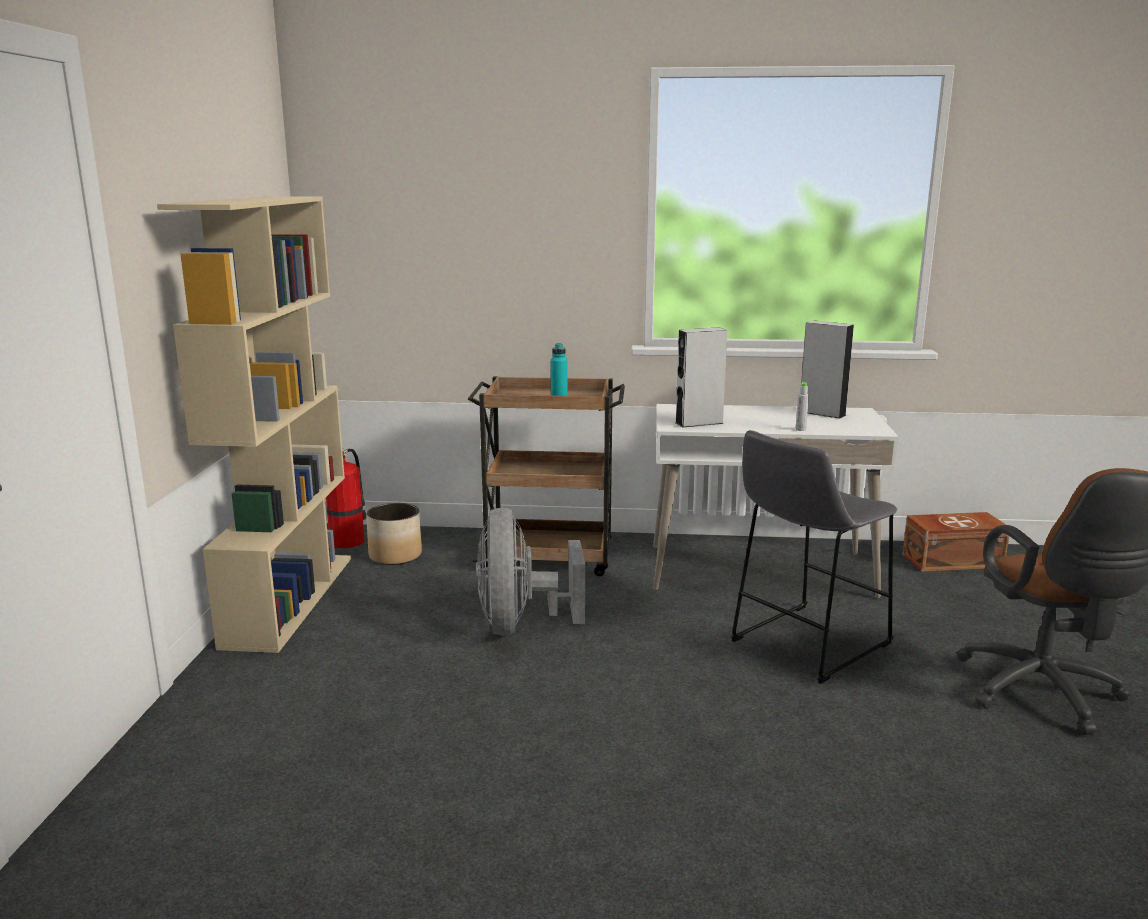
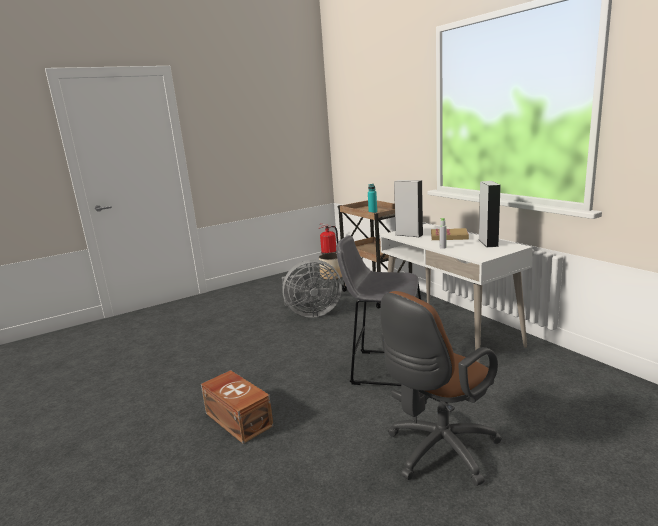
camera: 55 degrees right, 0 degrees up
(289, 599) = (276, 279): beige bookcase -> none
(520, 625) = (311, 313): grey fan -> grey fan turned 150 degrees counterclockwise
(753, 414) = (449, 236): none -> book
(950, 560) = (583, 375): brown storage box -> brown storage box (239, 418)

